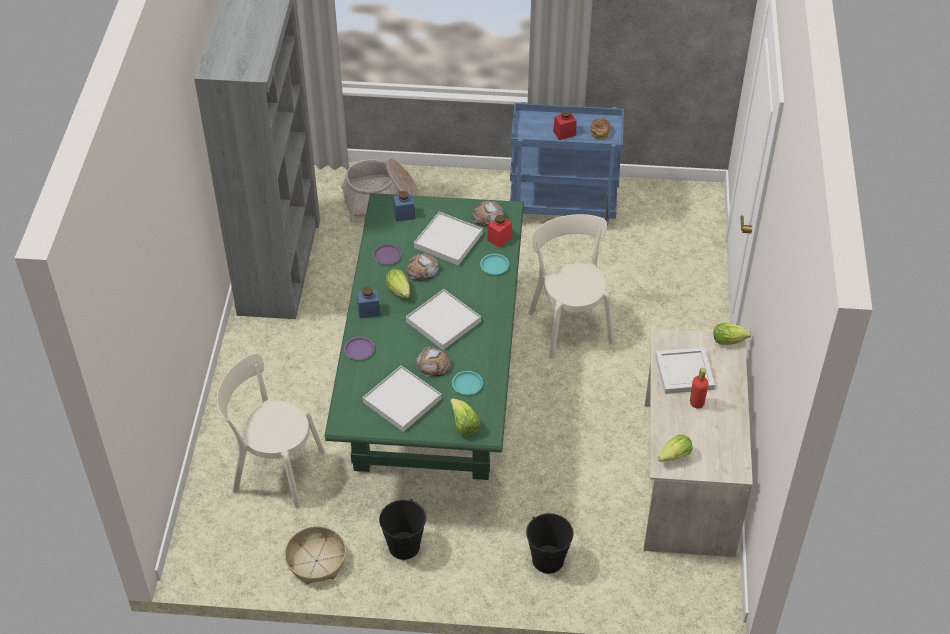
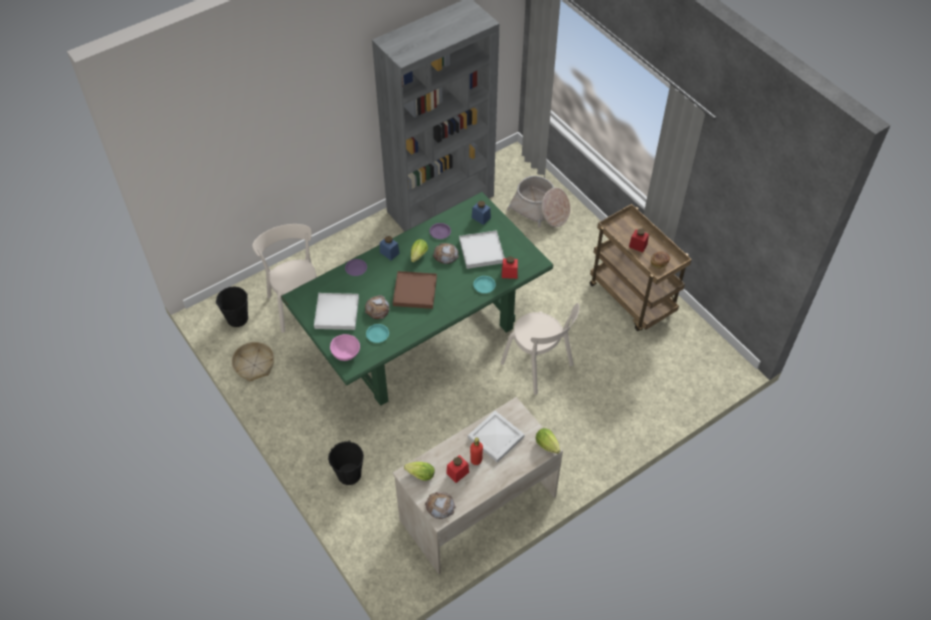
camera: 50 degrees right, 5 degrees up
(403, 546) = (298, 397): black bucket -> black bucket (237, 318)
(443, 321) = (415, 291): white tray -> brown tray
(464, 425) = (345, 353): lettuce -> pink bowl
(488, 216) = (521, 256): bread -> bread (440, 506)
(563, 207) = (632, 299): blue cart -> brown cart
(569, 324) = (539, 366): beige chair -> beige chair turned 105 degrees clockwise
(698, 426) = (457, 473): none -> red jar

